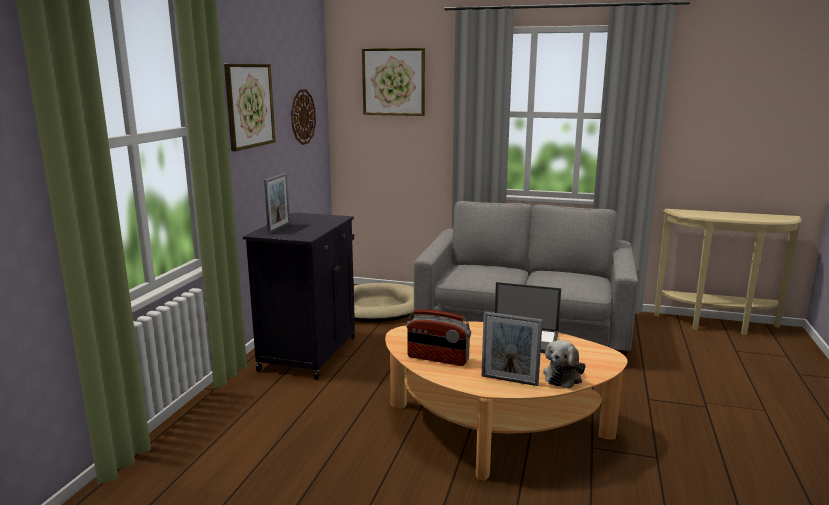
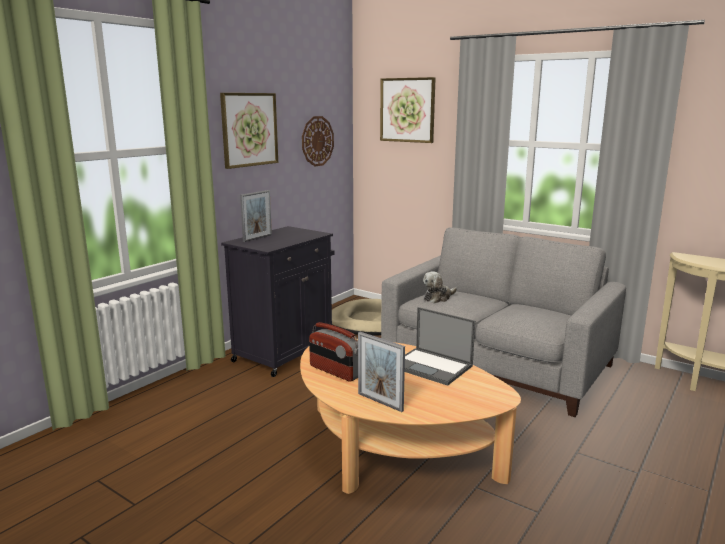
camera: 20 degrees right, 0 degrees up
(563, 376) = (436, 407): plush toy -> plush toy (438, 298)

